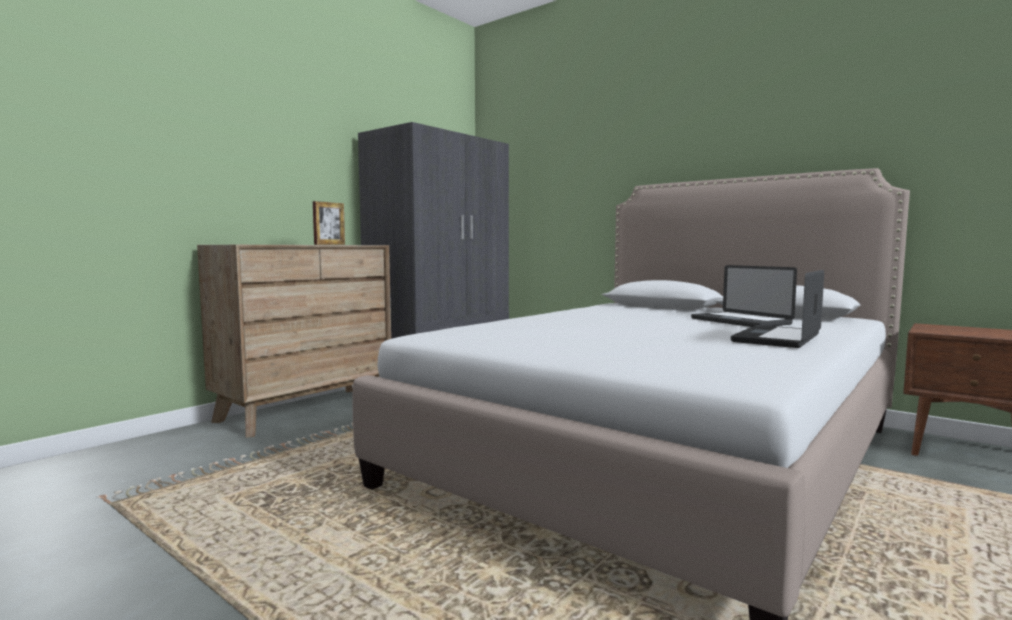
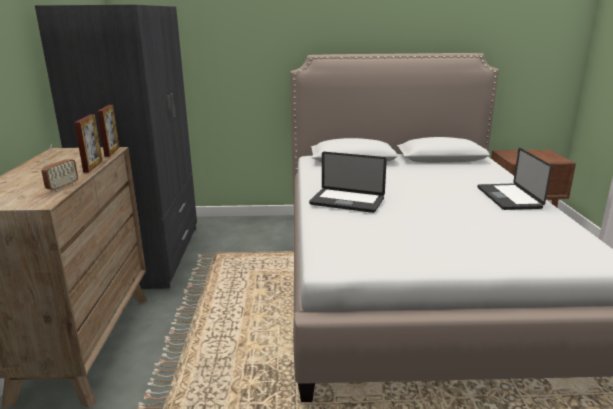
camera: 40 degrees left, 15 degrees up
(278, 244) = (62, 187): none -> radio
(369, 244) = (112, 151): none -> picture frame
(740, 321) = (443, 176): laptop -> laptop (347, 202)

